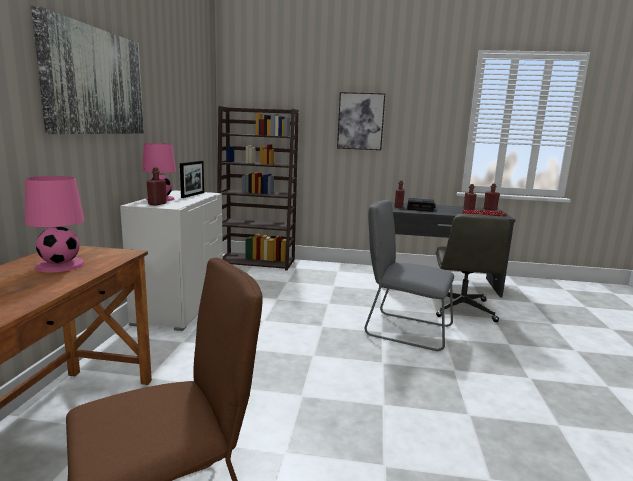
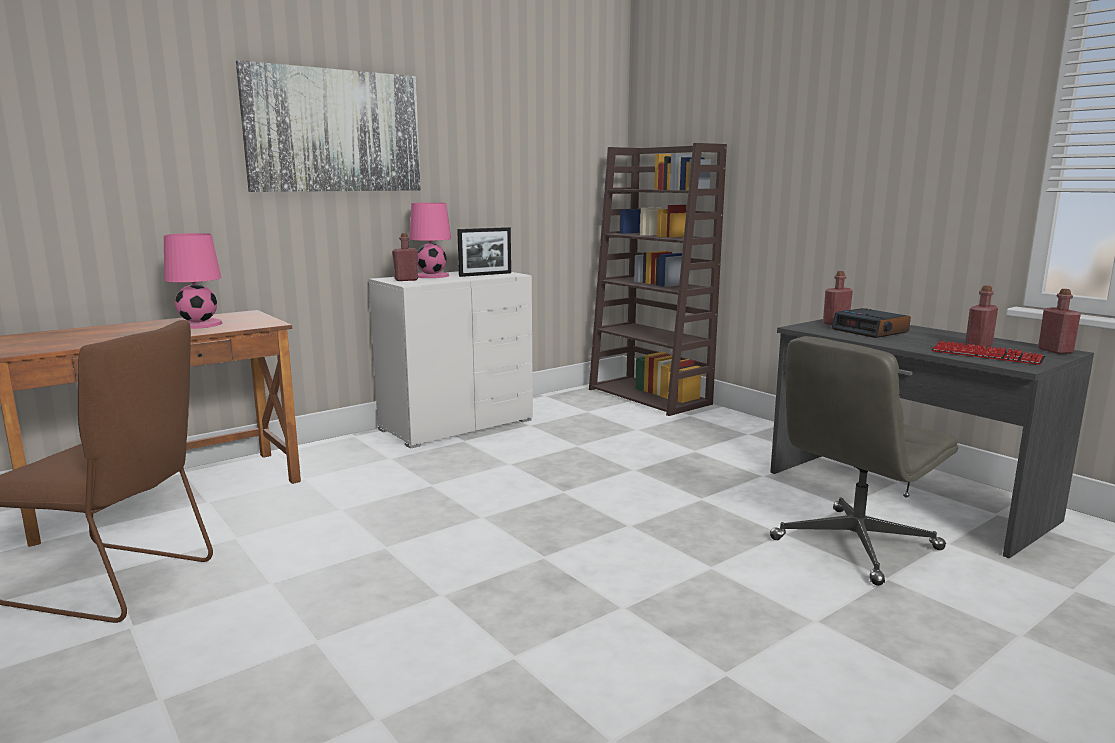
camera: 45 degrees right, 0 degrees up
(360, 121) = (822, 157): picture -> none
(404, 330) = (668, 535): grey chair -> none

